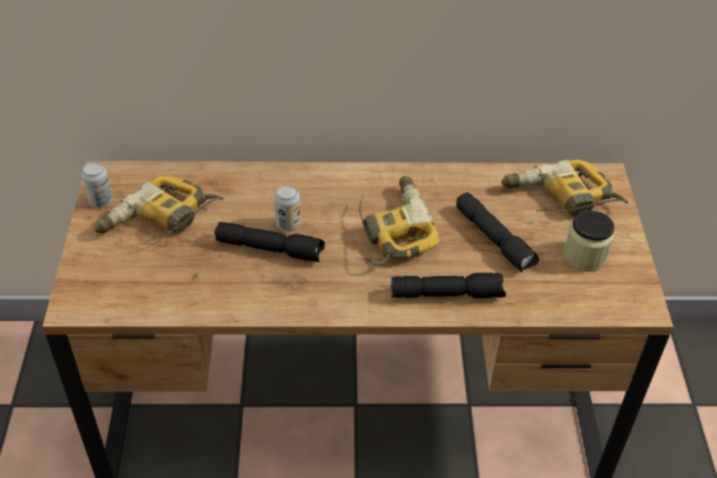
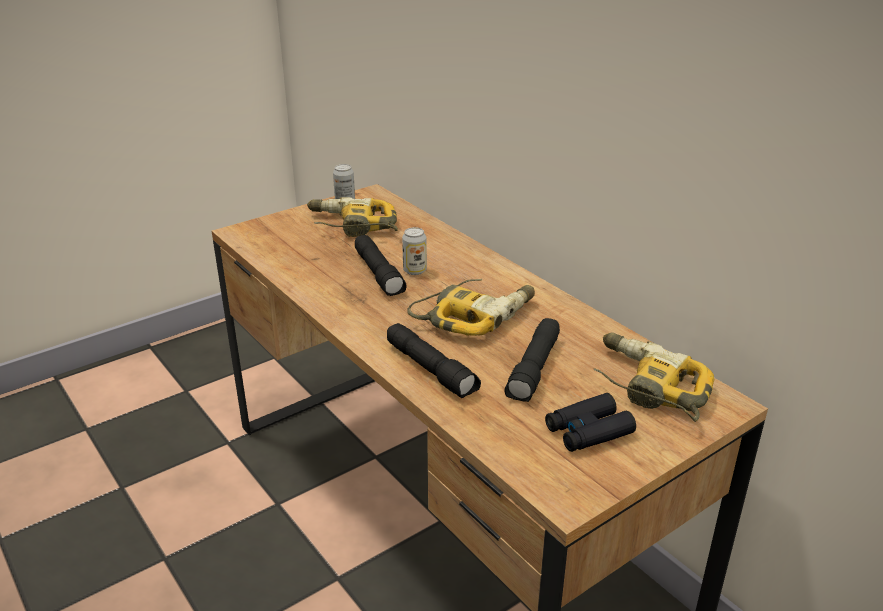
camera: 55 degrees right, 15 degrees down
(584, 256) = (588, 431): jar -> black binoculars

